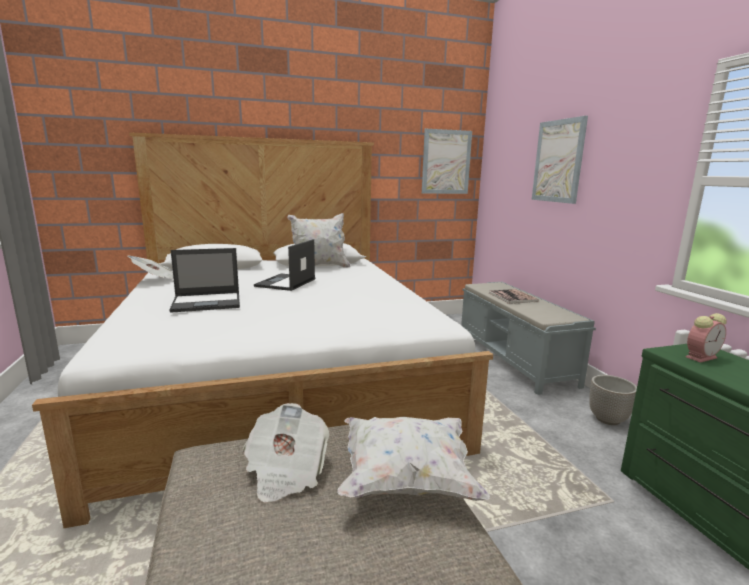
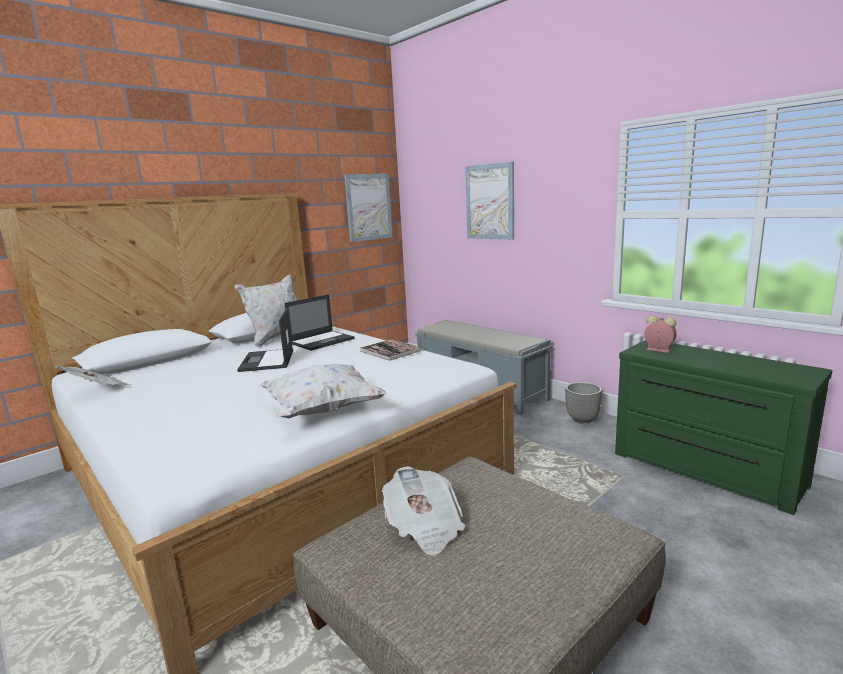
camera: 25 degrees left, 0 degrees up
(208, 302) = (216, 399): laptop -> laptop (322, 341)
(406, 479) = (520, 499): white pillow -> white pillow (322, 410)
(512, 297) = (471, 332): book -> book (390, 350)
(701, 357) = (657, 349): alarm clock -> alarm clock turned 90 degrees counterclockwise

